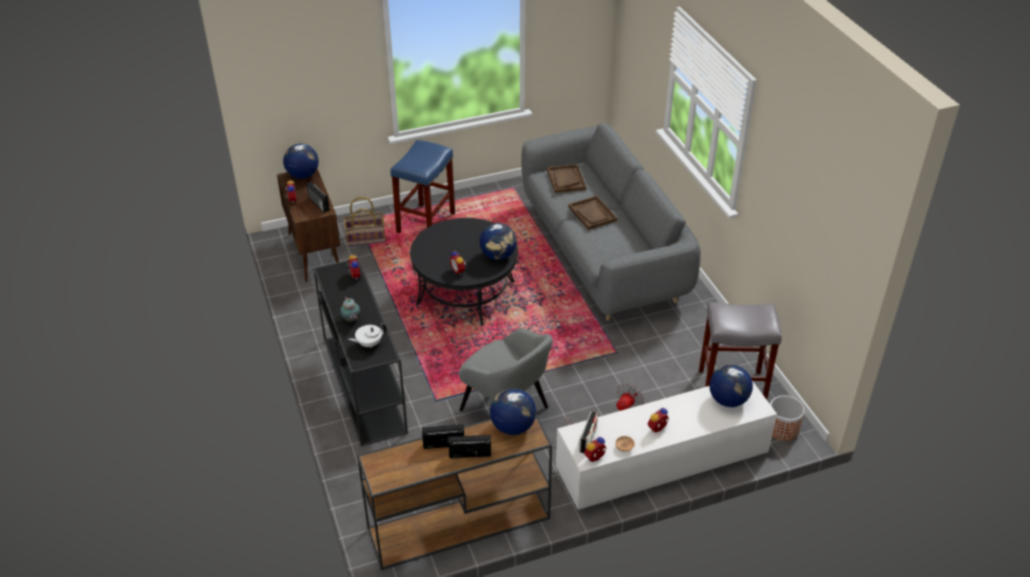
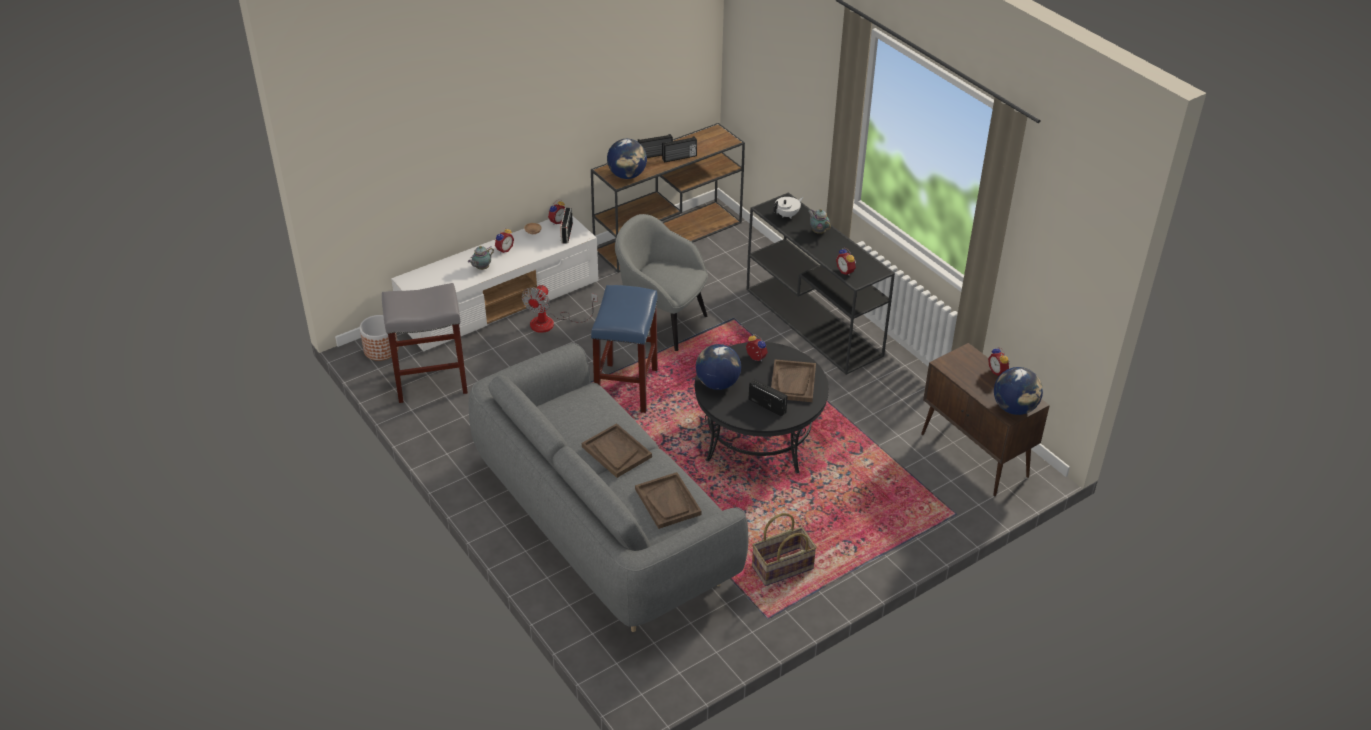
camera: 165 degrees right, 0 degrees up
(318, 204) = (960, 371): radio -> radio (767, 405)
(366, 238) = (926, 489): basket -> basket (782, 568)
(426, 223) = (861, 527): blue stool -> blue stool (626, 387)
(439, 247) = (793, 382): none -> brown tray
(683, 409) = (481, 268): none -> teapot
(728, 400) = (438, 282): globe -> none

